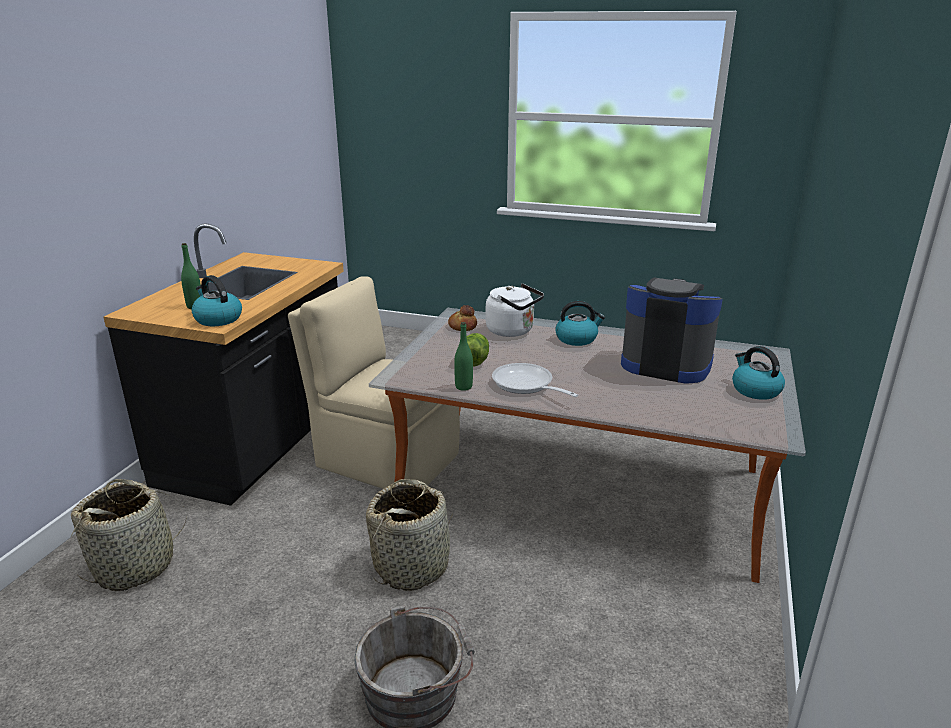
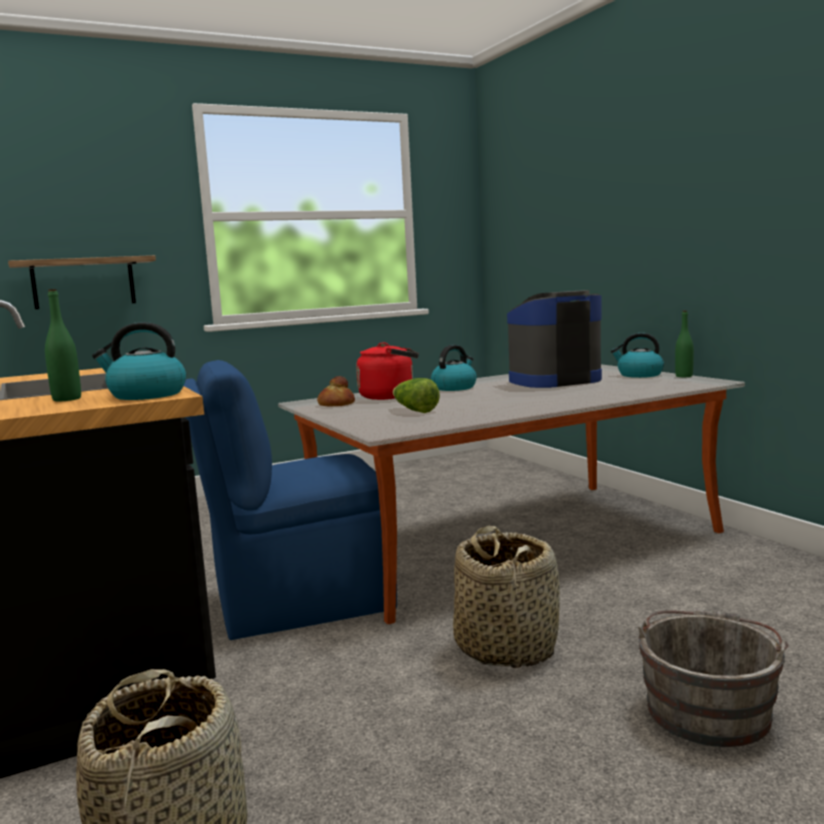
camera: 45 degrees left, 15 degrees down
(385, 459) = (298, 601): beige chair -> blue chair
(416, 162) = (83, 283): none -> shelf
(463, 387) = (461, 419): green bottle -> green bottle (684, 376)
(513, 331) = (390, 396): white kettle -> red kettle
(526, 385) = (503, 407): frying pan -> none

